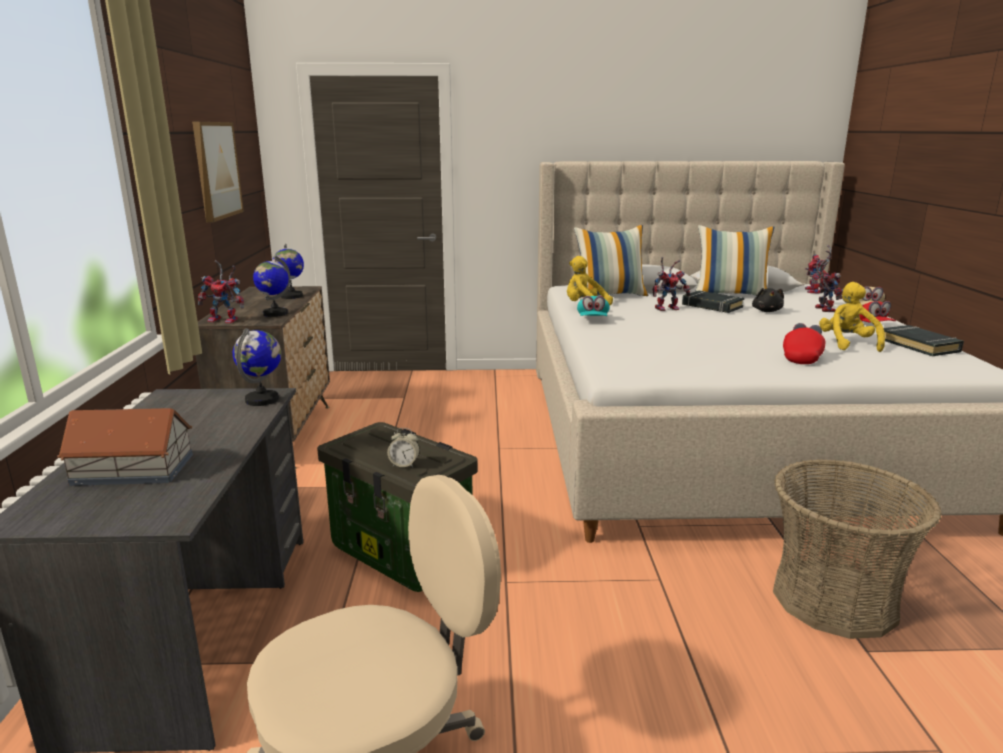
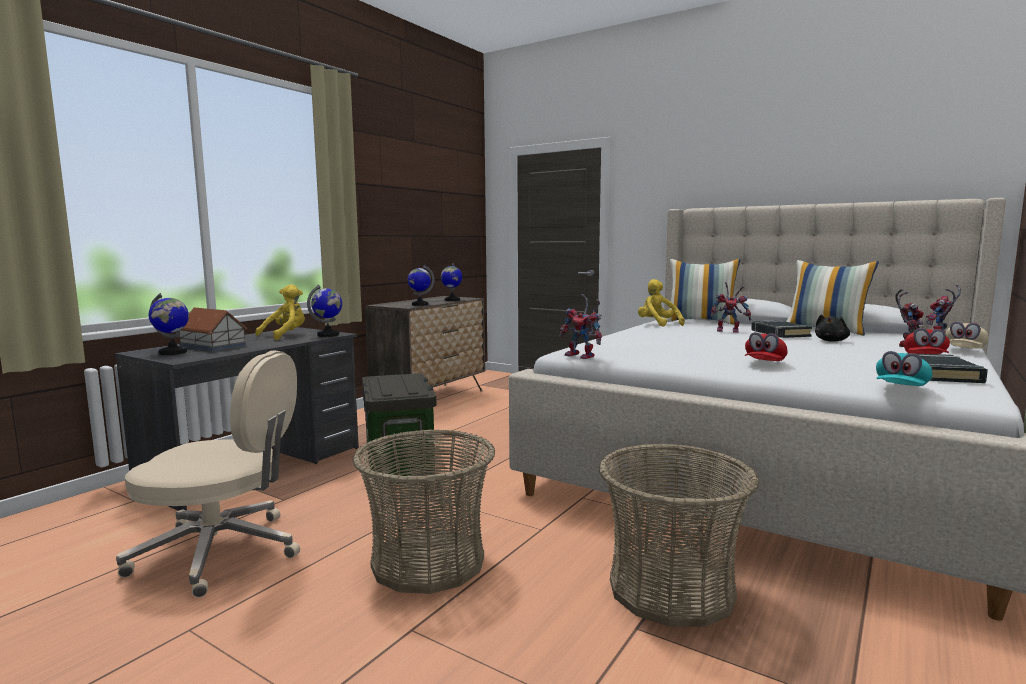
camera: 35 degrees right, 10 degrees down
(102, 505) = (173, 352): none -> globe
(216, 170) = (424, 214): picture -> none
(226, 320) = (387, 305): toy robot -> toy robot (583, 356)
(404, 464) = (385, 389): alarm clock -> none
(592, 320) = (639, 330): turquoise cap -> turquoise cap (901, 390)
(623, 667) = (428, 561): none -> basket
(802, 357) = (764, 364): red cap -> red cap turned 150 degrees clockwise
(847, 344) = (849, 364): yellow plush toy -> yellow plush toy (286, 335)

